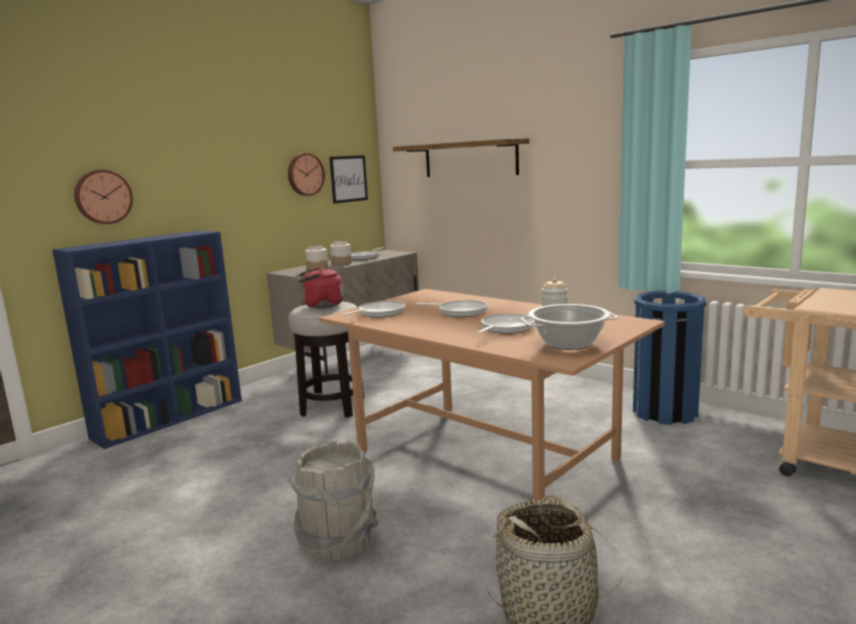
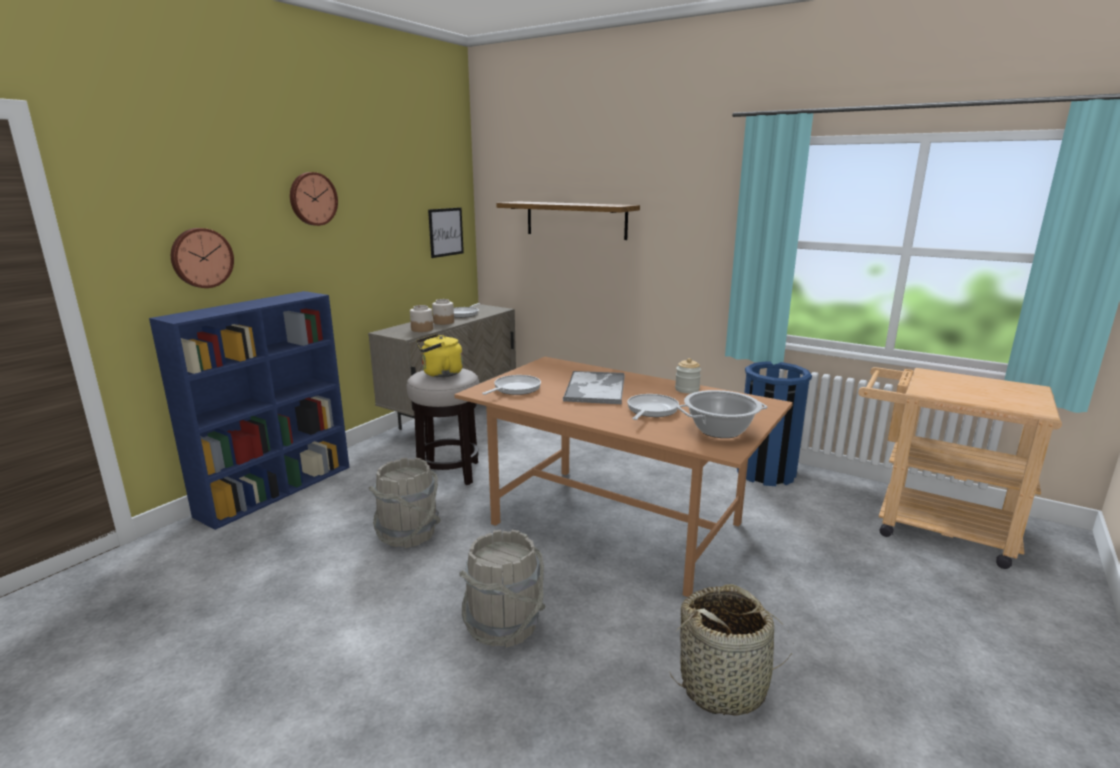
camera: 10 degrees left, 5 degrees up
(275, 457) = (408, 534): none -> grey bucket
(305, 174) = (404, 228): wall clock -> wall clock (312, 199)
(321, 305) = (440, 374): red kettle -> yellow kettle
(459, 312) = (595, 388): frying pan -> tray

